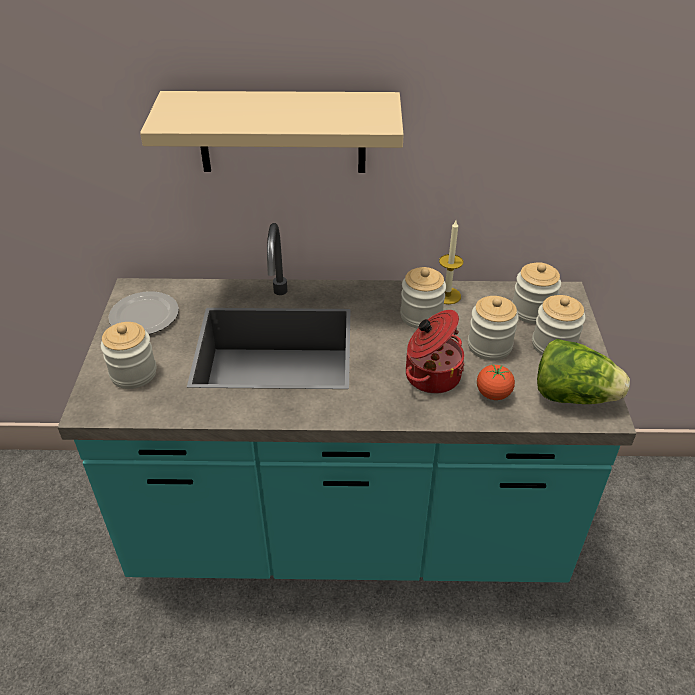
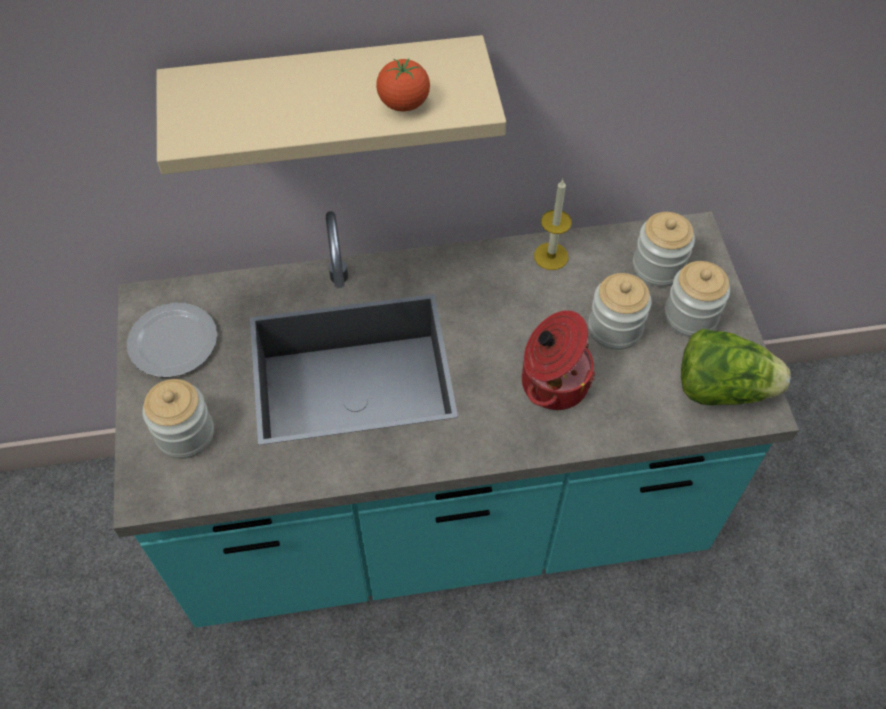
camera: 10 degrees left, 15 degrees up
(421, 316) = (524, 293): jar -> none
(493, 394) = (630, 399): tomato -> tomato (403, 104)

